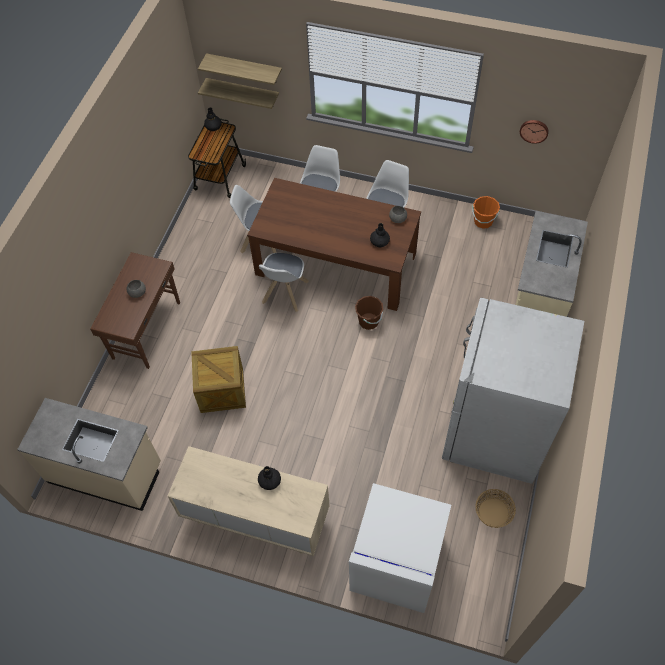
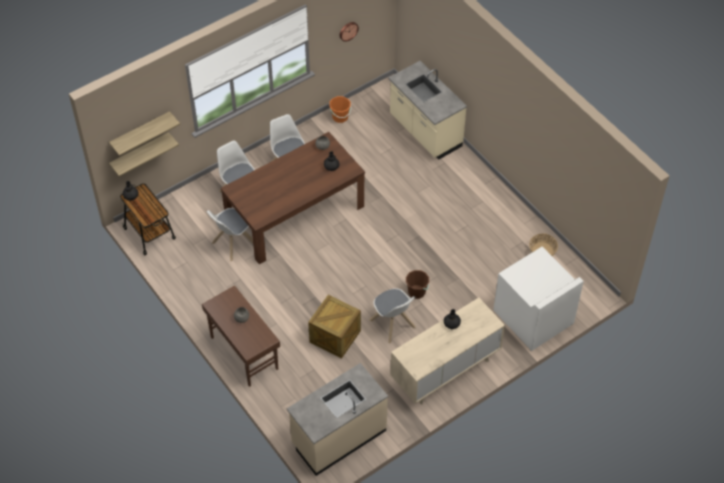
camera: 55 degrees left, 5 degrees down
(284, 293) = (291, 257): chair -> chair (393, 324)
(368, 321) = (358, 226): brown bucket -> brown bucket (416, 292)
(494, 434) = (495, 216): white fridge -> none

